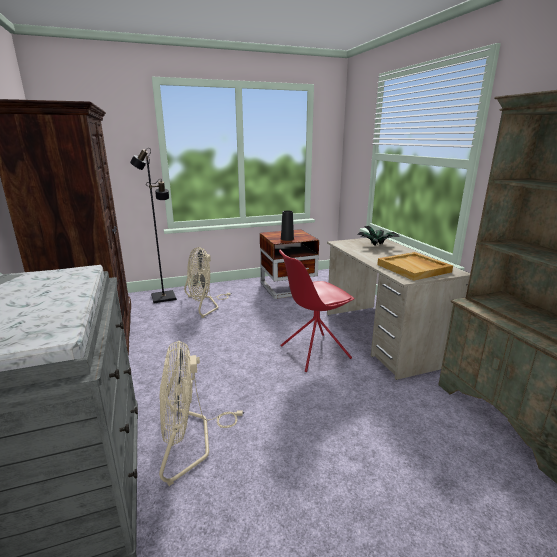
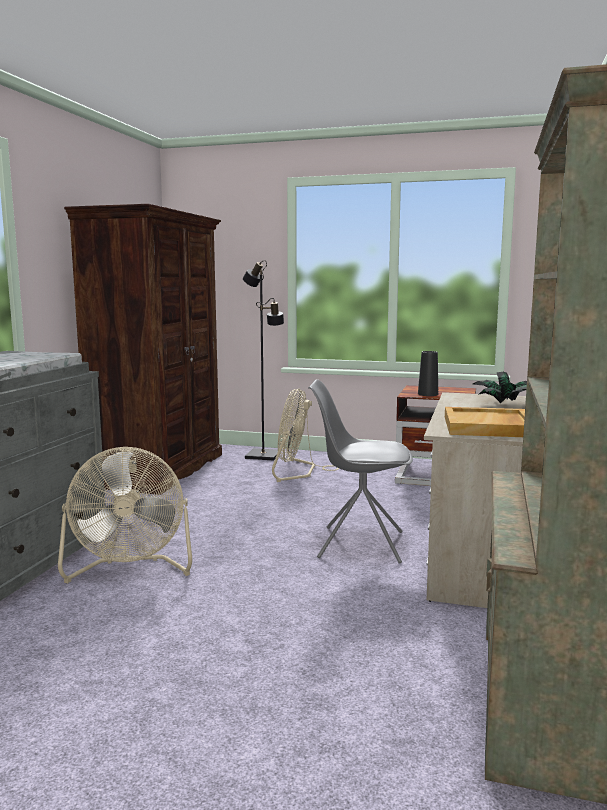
camera: 35 degrees right, 10 degrees down
(192, 437) = (126, 568): beige fan -> beige fan turned 120 degrees counterclockwise
(313, 352) = (359, 544): red chair -> grey chair

